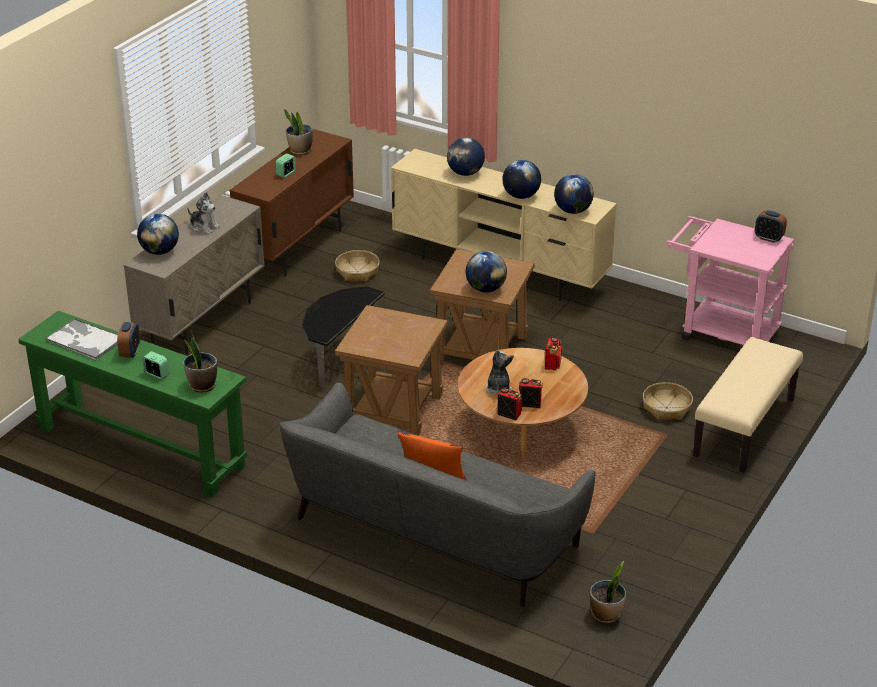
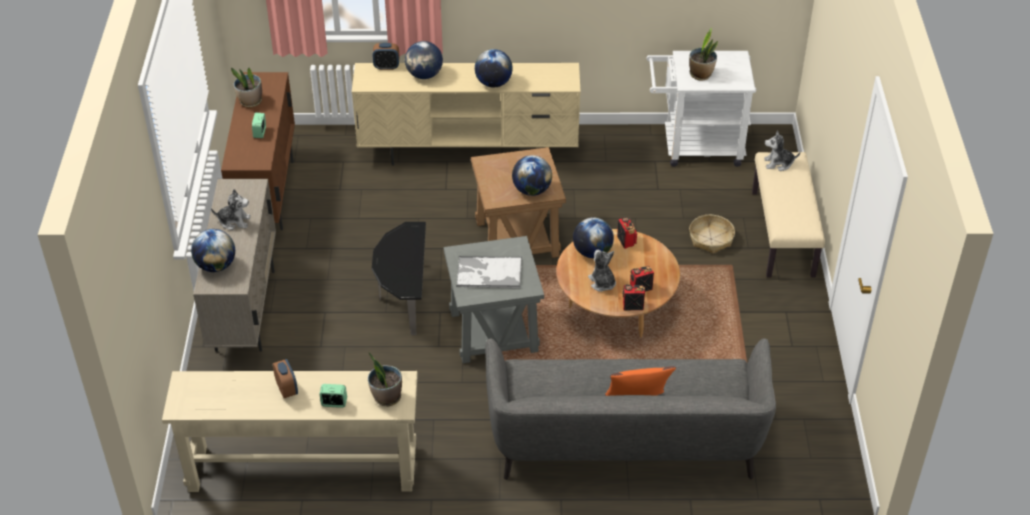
camera: 30 degrees left, 10 degrees up
(84, 340) = (229, 394): tray -> tray (488, 273)
(141, 447) = (302, 468): green console table -> beige console table
(357, 272) = (345, 200): basket -> none
(392, 409) = (493, 332): brown side table -> grey side table
(573, 211) = (550, 84): globe -> globe (592, 252)
(606, 614) = (818, 456): potted plant -> potted plant (701, 74)
(721, 331) = (694, 147): pink cart -> white cart
(761, 350) = (778, 163): none -> plush toy
(768, 238) = (729, 57): alarm clock -> alarm clock (386, 67)

